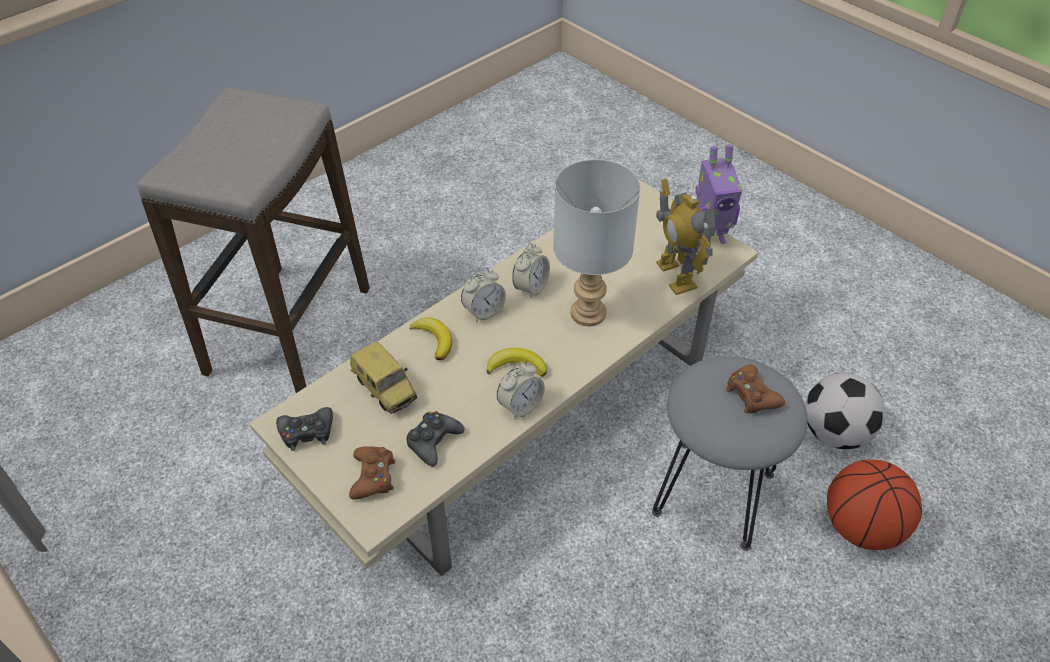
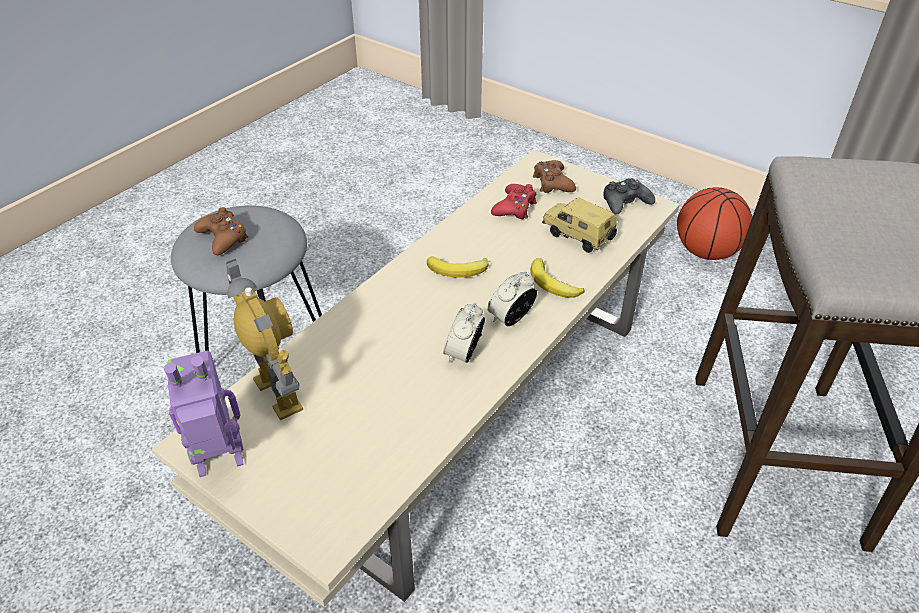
camera: 170 degrees right, 5 degrees down
(433, 441) = (515, 208): black game controller -> red game controller
(520, 406) = (446, 239): alarm clock -> none
(587, 312) = (391, 332): grey table lamp -> none
(834, 433) = (117, 422): football -> none
(860, 527) = (133, 340): basketball -> basketball (706, 252)

